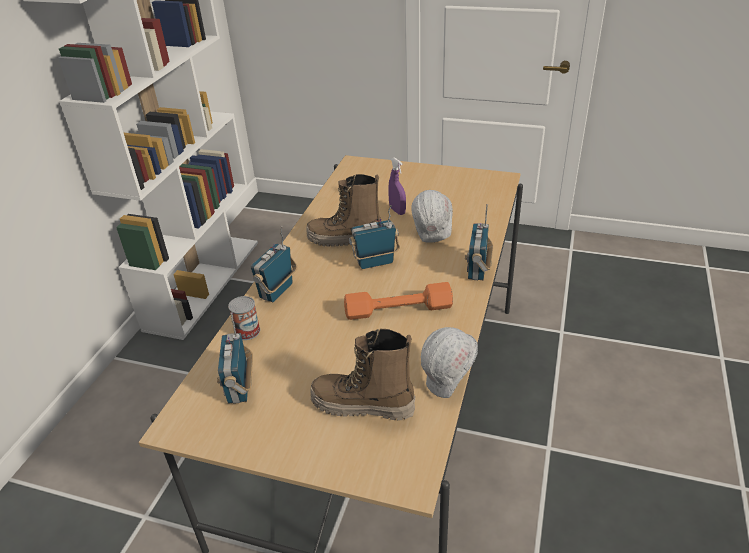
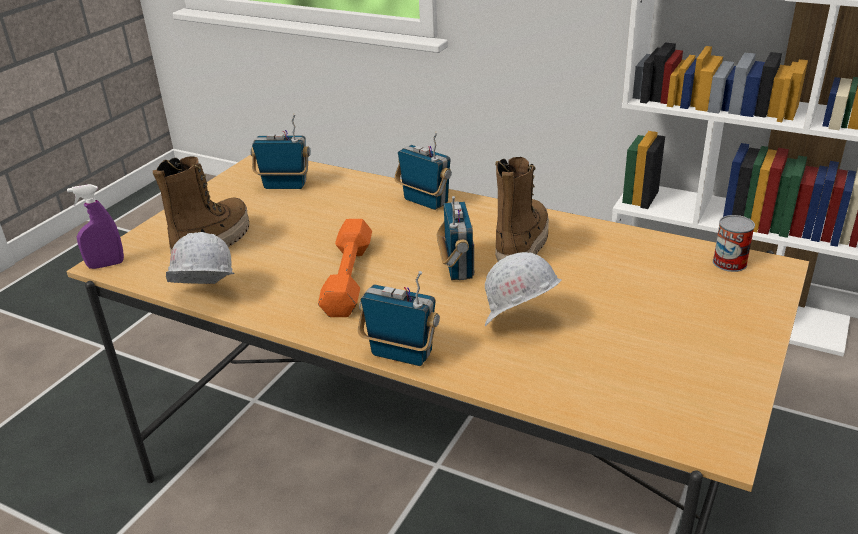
camera: 100 degrees right, 5 degrees down
(247, 331) = (364, 187): can -> can (729, 263)
(397, 211) = (597, 298): purple spray bottle -> purple spray bottle (106, 265)

